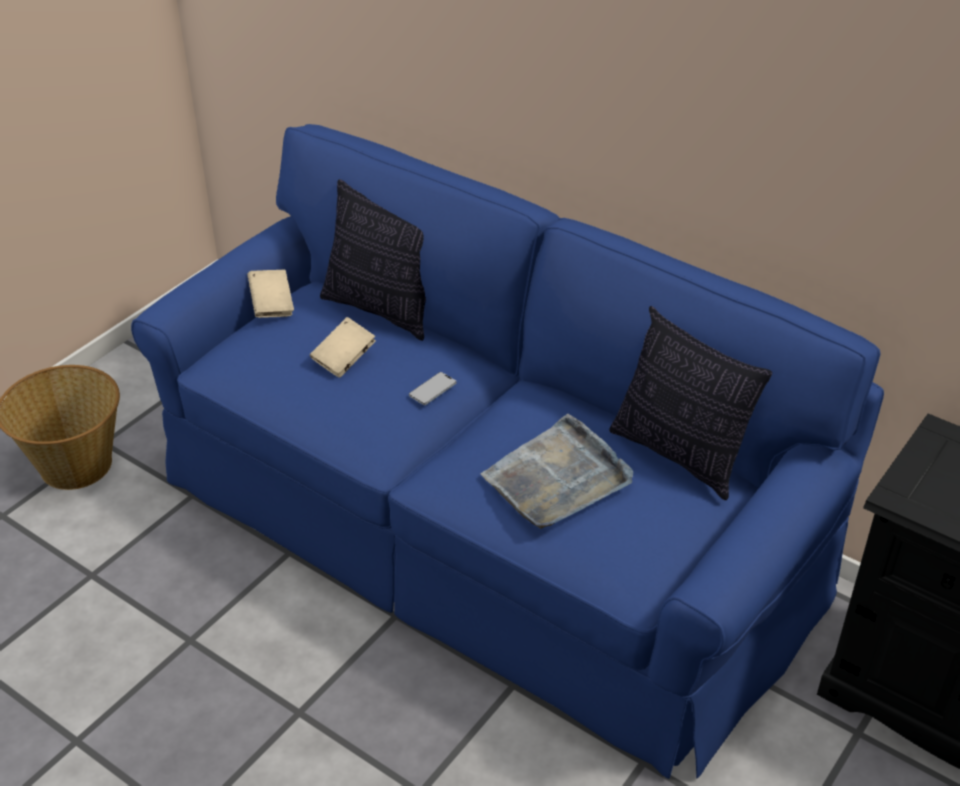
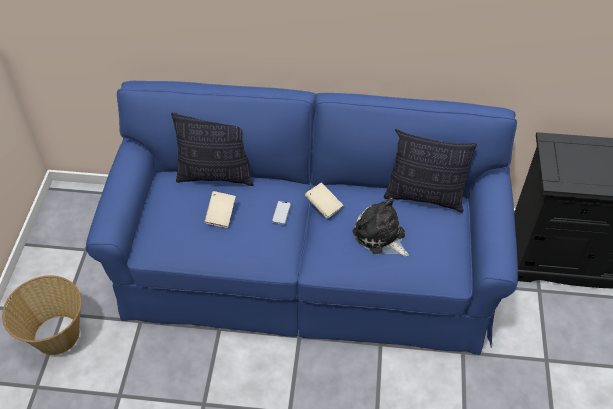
camera: 30 degrees left, 10 degrees up
(272, 305) = (153, 198): beige book -> beige book (323, 206)
(557, 478) = (380, 236): grey tray -> plush toy

